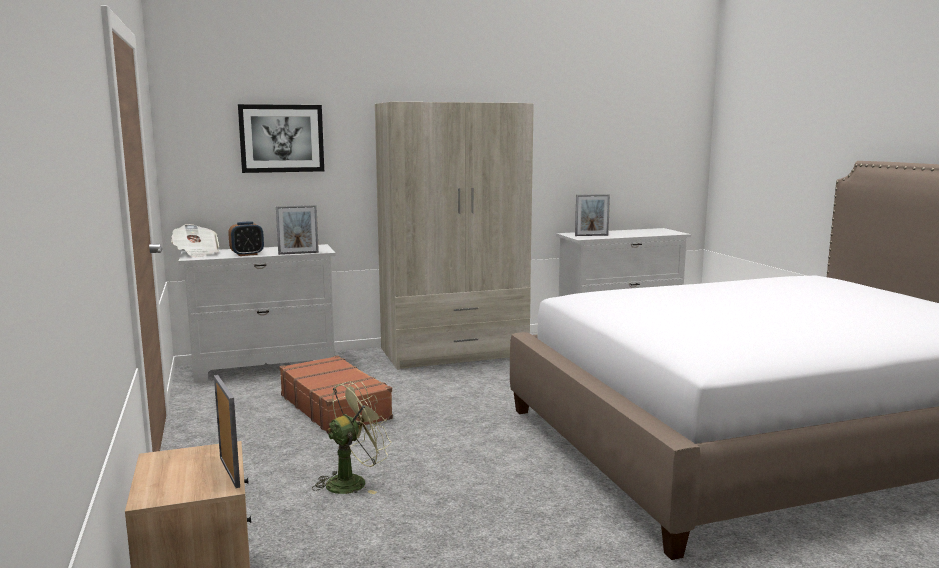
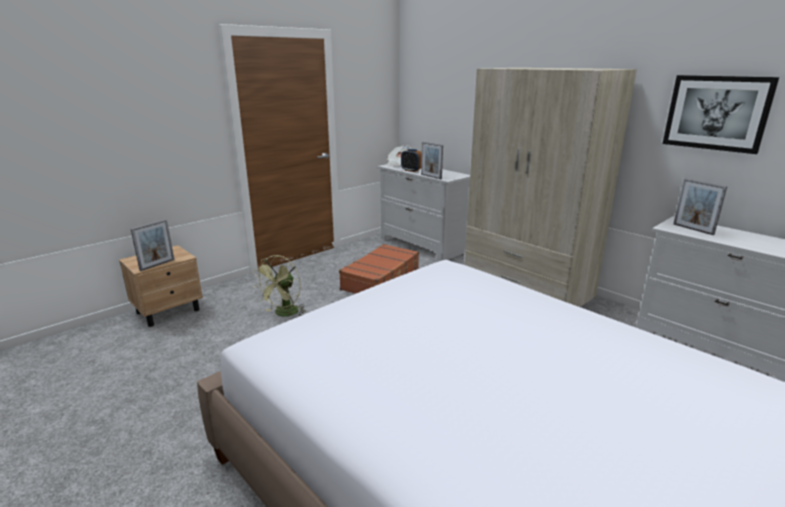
camera: 65 degrees right, 10 degrees up
(281, 138) = (457, 93): picture -> picture (716, 113)
(353, 482) = (284, 314): green fan -> green fan turned 90 degrees clockwise

